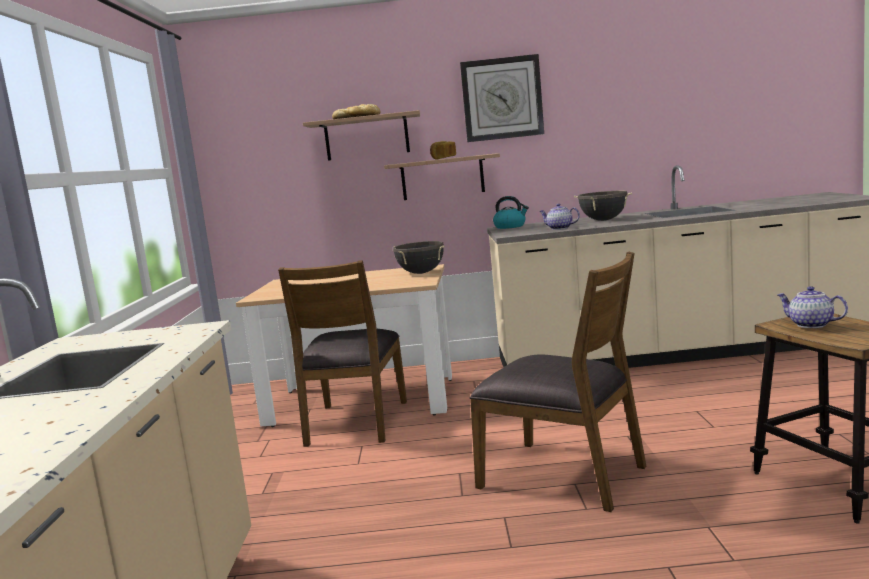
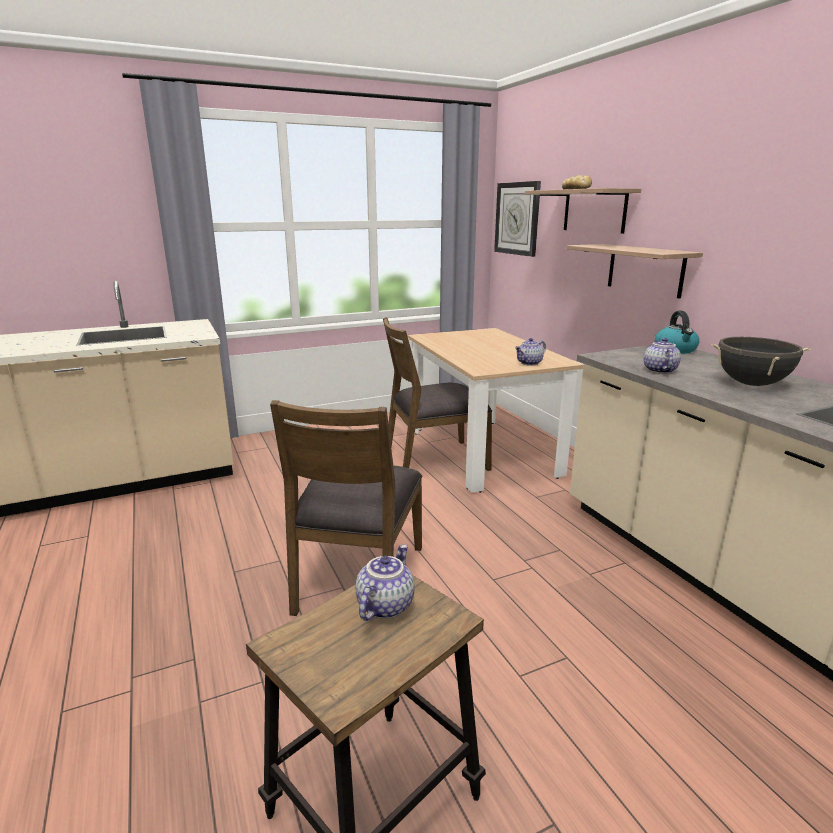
camera: 65 degrees right, 10 degrees up
(421, 273) = (529, 363): black cooking pot -> teapot
(443, 158) = (629, 248): bread -> none
(502, 98) = (730, 178): wall clock -> wall clock (517, 218)

